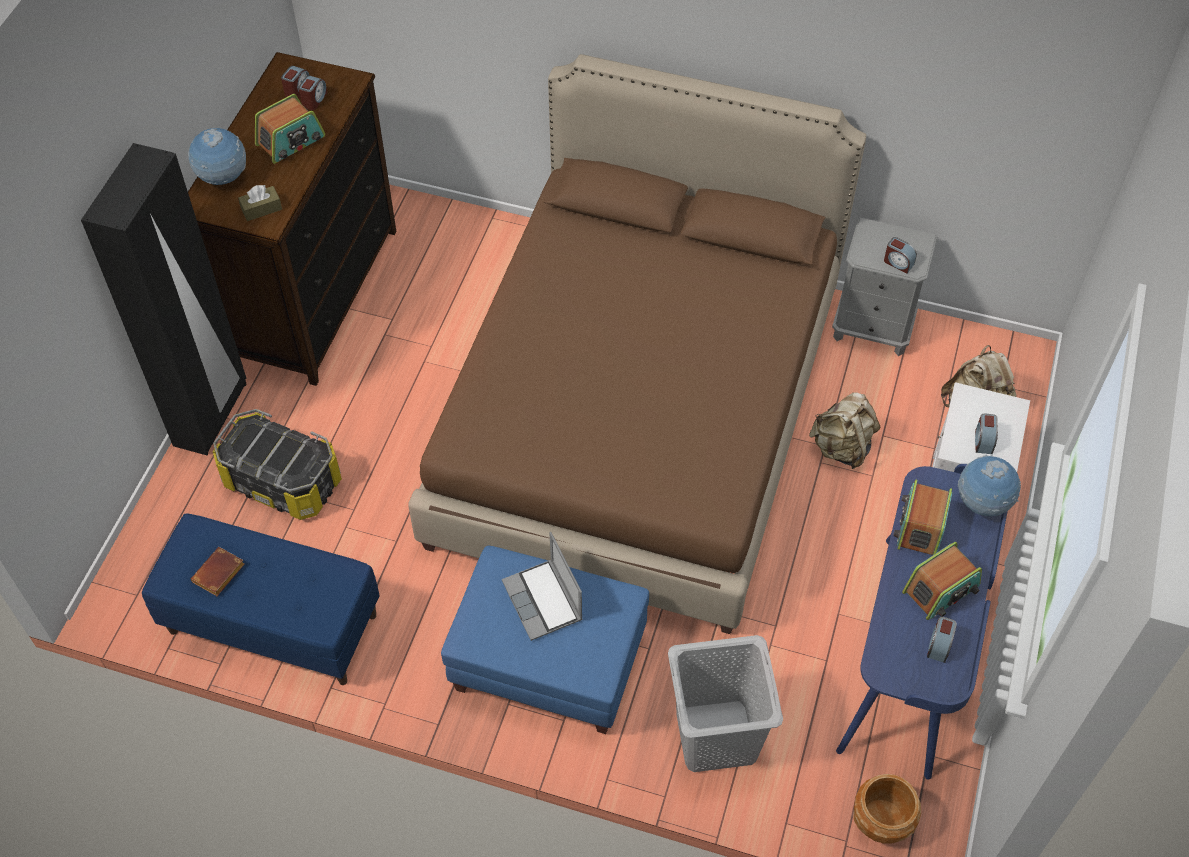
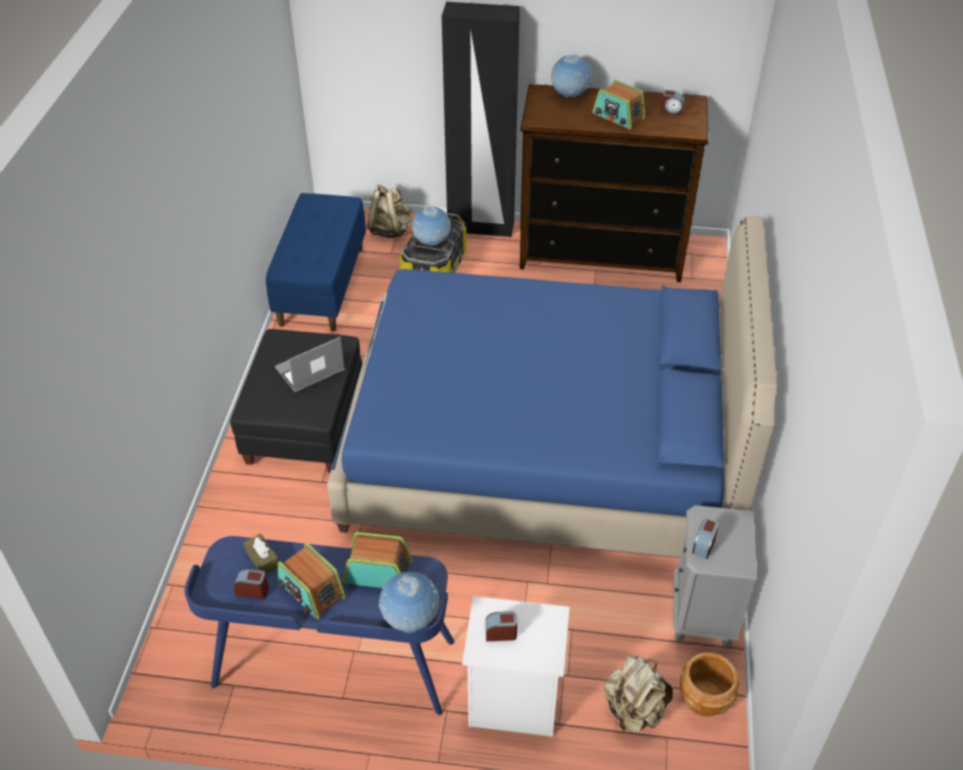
camera: 80 degrees right, 10 degrees down
(219, 575) = (315, 219): brown book -> none
(261, 209) = (547, 115): brown tissue box -> brown tissue box (262, 559)
(286, 453) = (432, 243): none -> globe
(314, 100) = (665, 119): alarm clock -> none
(548, 661) = (305, 425): blue ottoman -> black ottoman
(637, 416) = (543, 448): brown bed -> blue bed
(715, 735) = (248, 531): grey laundry basket -> none
(841, 447) = (548, 597): beige backpack -> beige backpack (390, 230)
(881, 821) = (172, 652): brown planter -> brown planter (704, 699)

